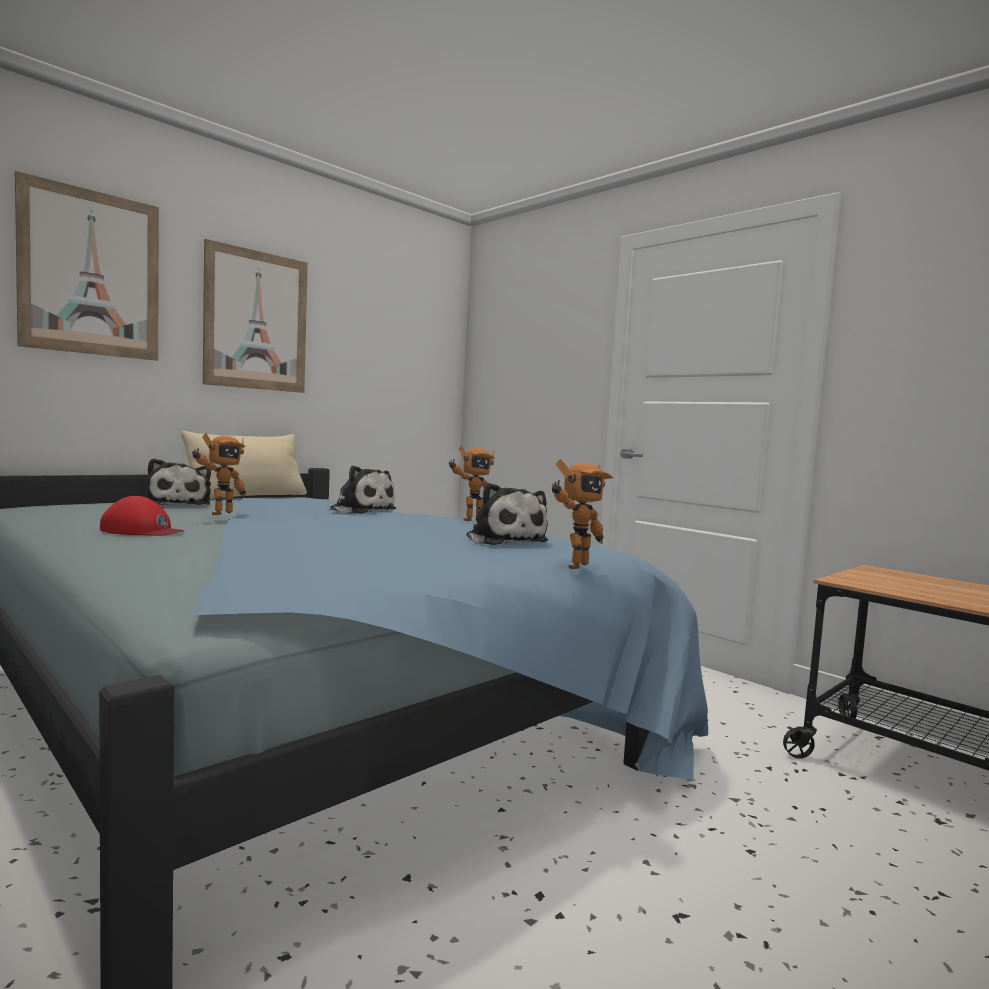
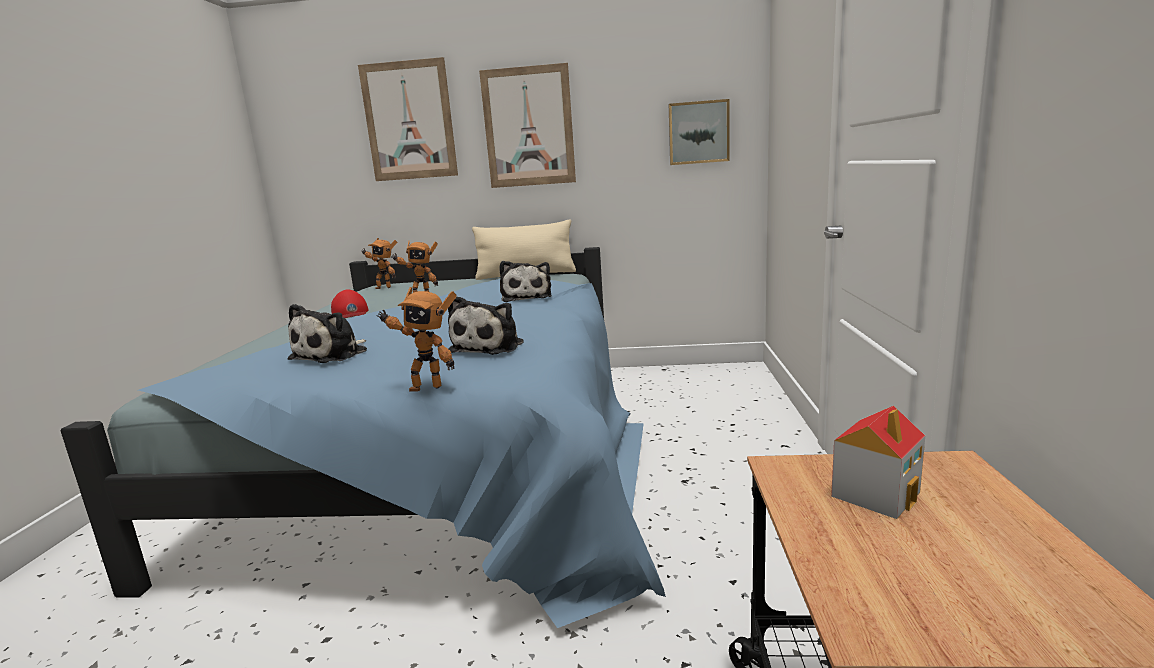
camera: 50 degrees right, 10 degrees up
(179, 504) = (453, 284): plush toy -> plush toy (333, 354)
(416, 363) = (698, 132): none -> picture
(470, 519) = (565, 314): toy robot -> toy robot (384, 287)
(892, 581) = (875, 493): none -> toy house

